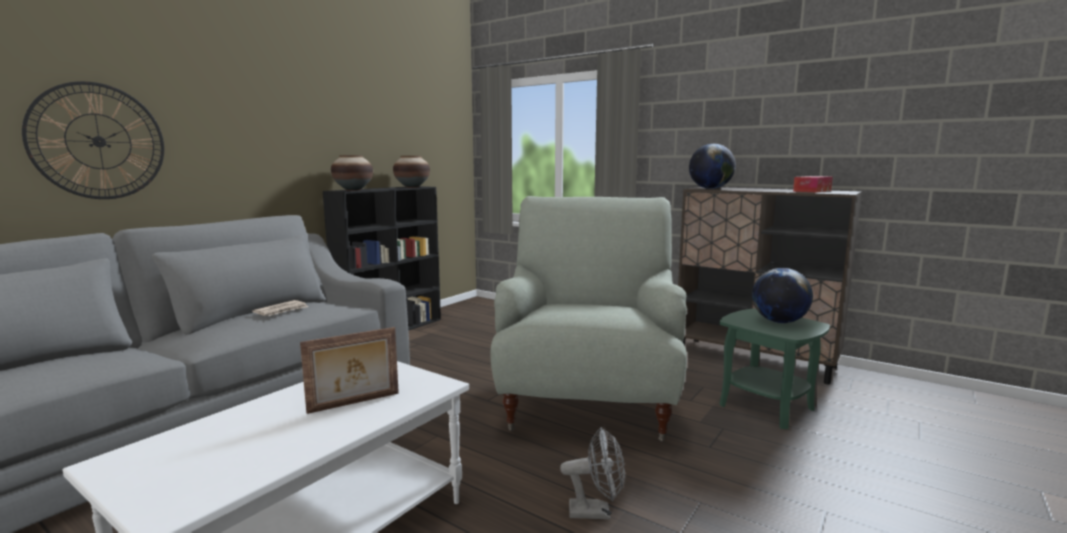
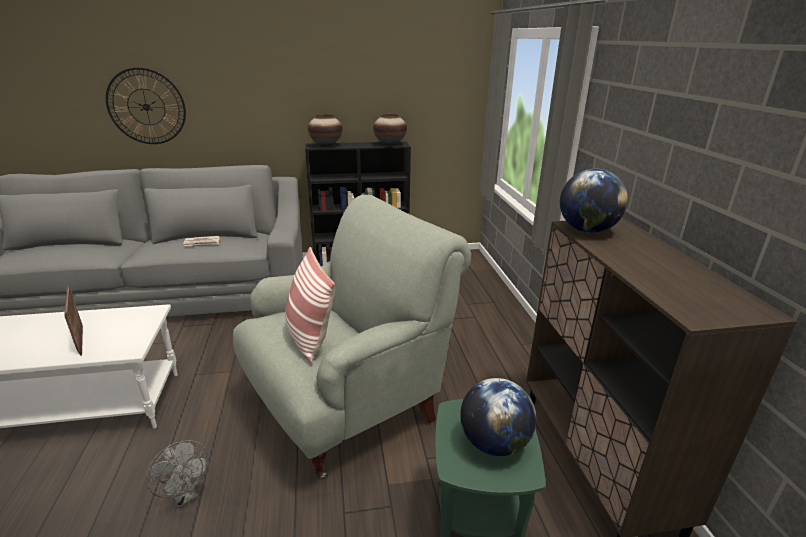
camera: 45 degrees right, 15 degrees up
(354, 403) = (80, 340): picture frame -> picture frame turned 45 degrees clockwise
(601, 309) = (309, 337): none -> pillow
(812, 191) = (696, 288): tissue box -> none

